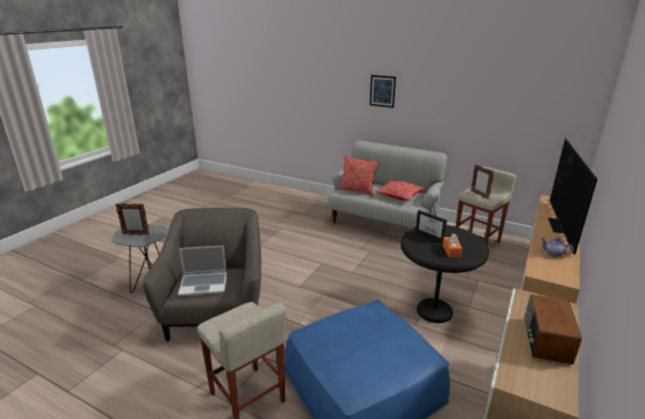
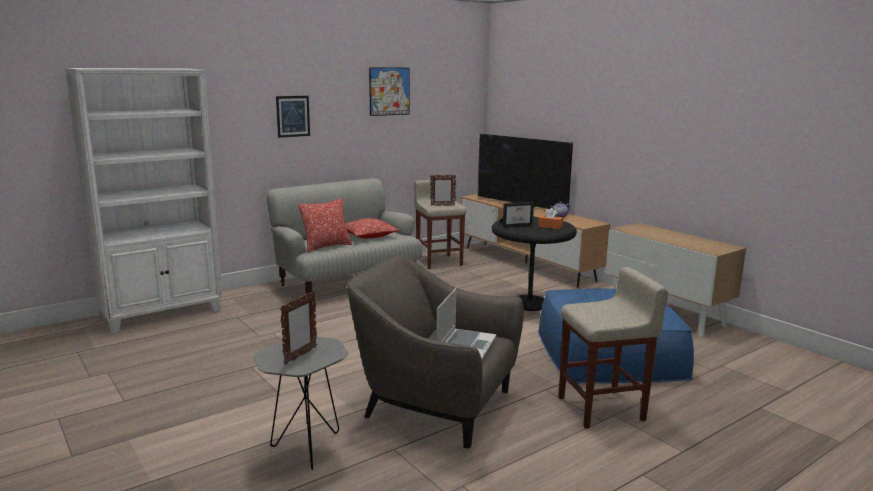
camera: 65 degrees left, 10 degrees down
(281, 194) = (162, 313): none -> white bookcase
(473, 80) = (389, 91): none -> picture
(545, 340) = (675, 236): radio -> none

